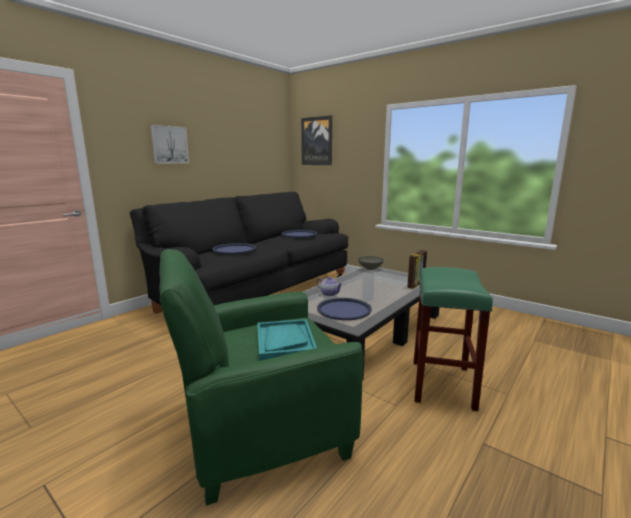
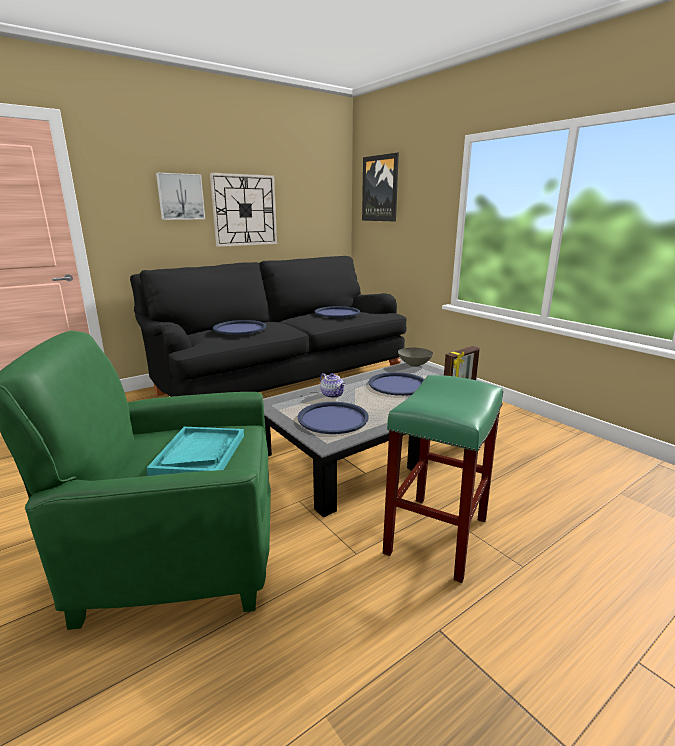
camera: 15 degrees right, 5 degrees up
(217, 156) = (244, 210): none -> wall clock
(370, 283) = (398, 385): none -> blue tray

